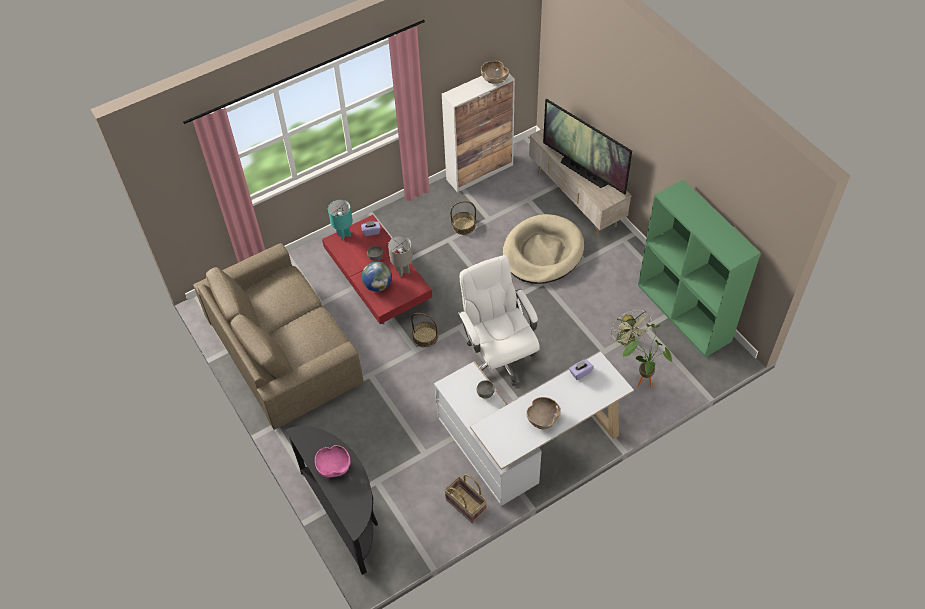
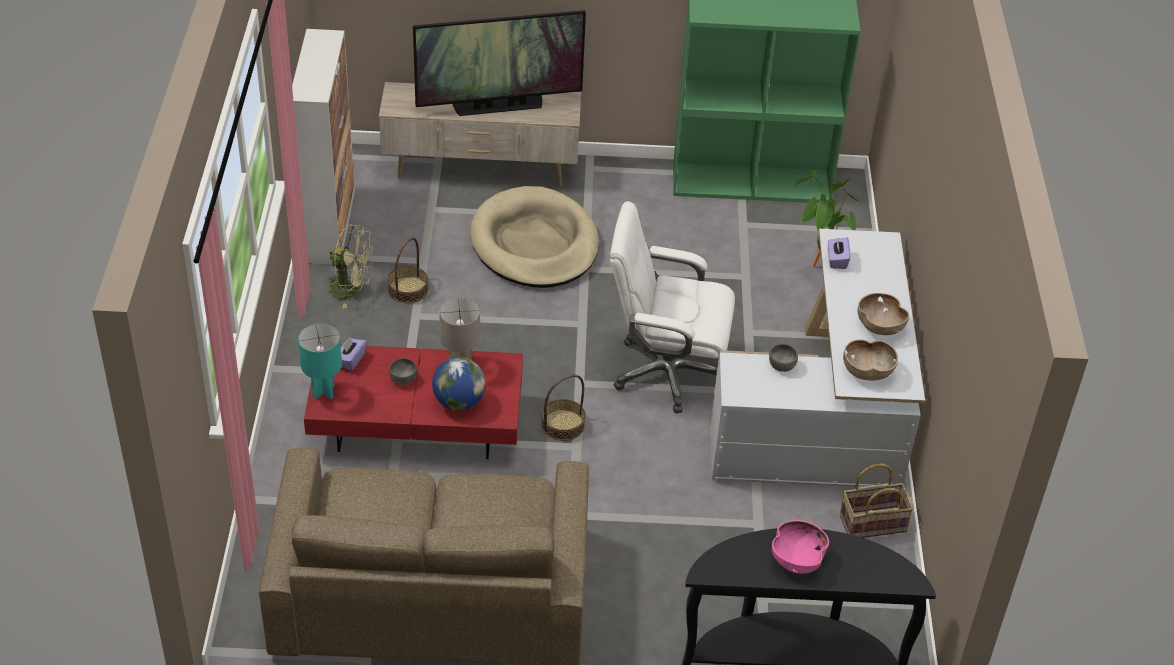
camera: 60 degrees left, 10 degrees down
(494, 79) = (323, 46): brown bowl -> brown bowl (867, 372)
(628, 341) = (749, 249): green fan -> green fan (351, 290)

